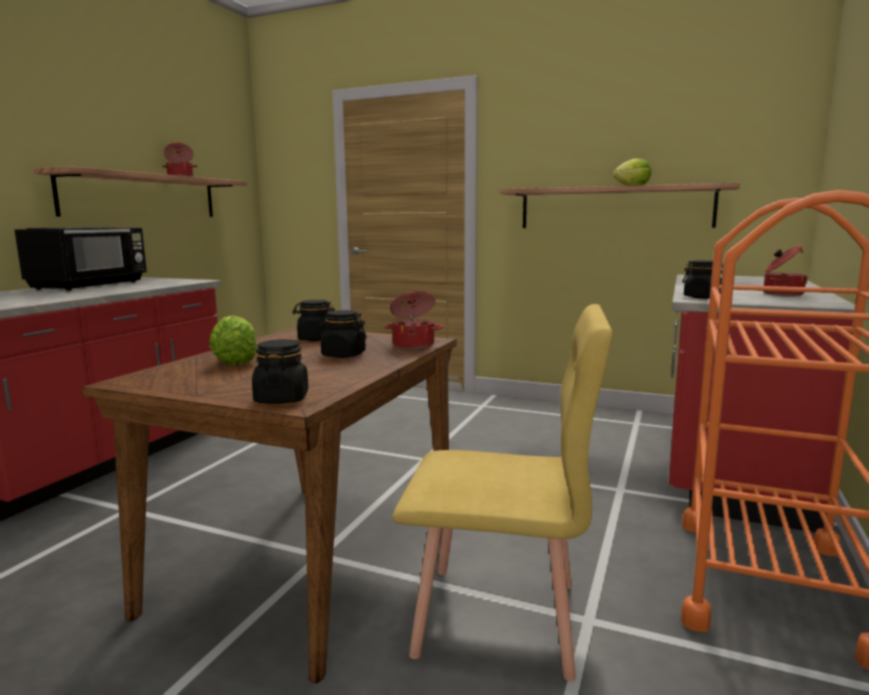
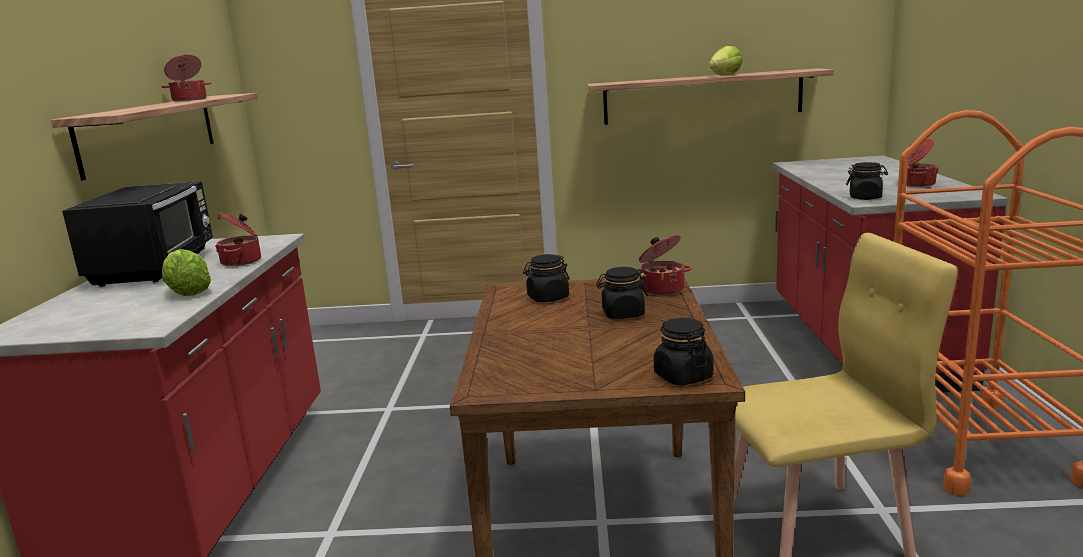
camera: 20 degrees left, 5 degrees up
(141, 287) = (242, 261): none -> cooking pot
(235, 361) = (536, 343): lettuce -> lettuce (187, 292)

